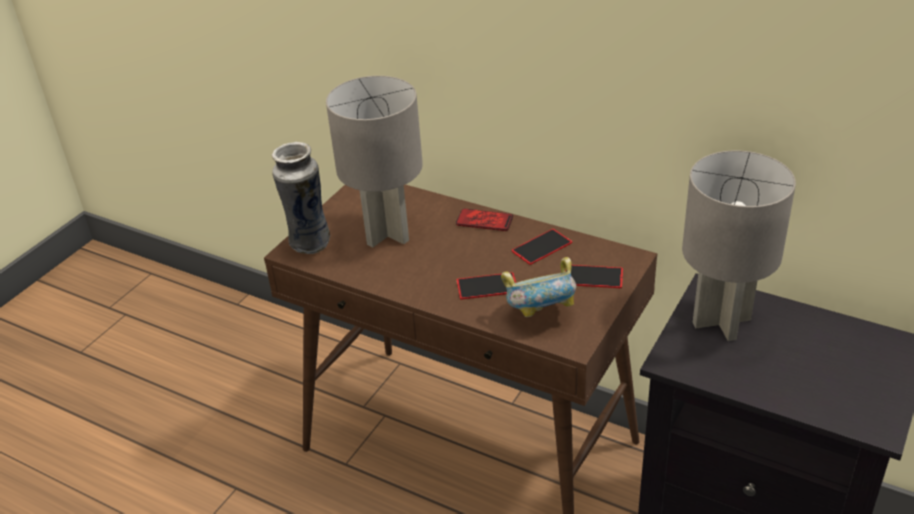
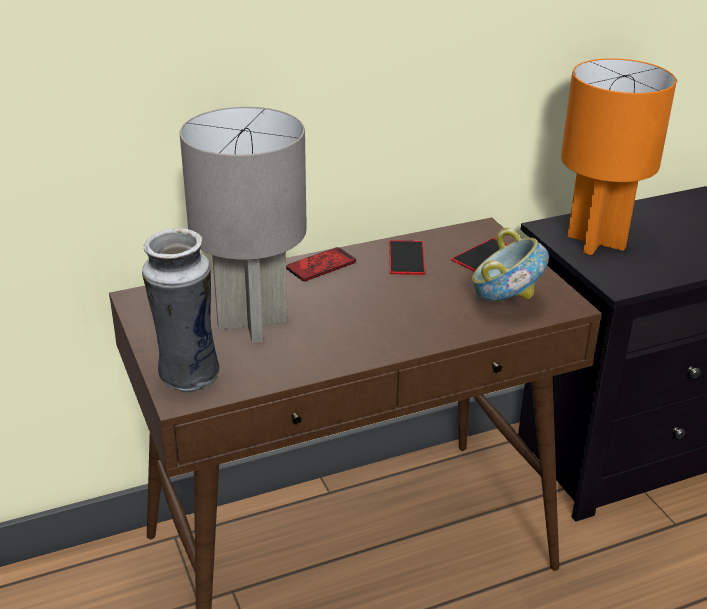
camera: 55 degrees left, 5 degrees down
(487, 286) = (426, 308): phone -> none
(721, 322) = (597, 242): grey table lamp -> orange table lamp

